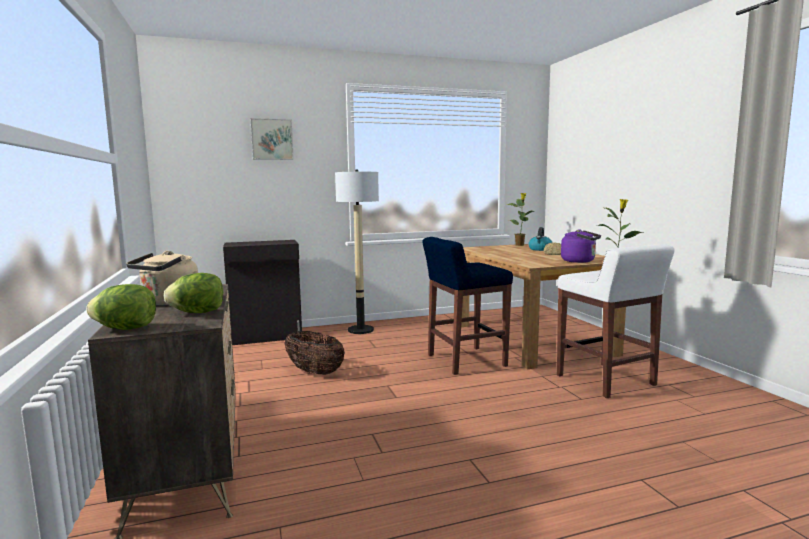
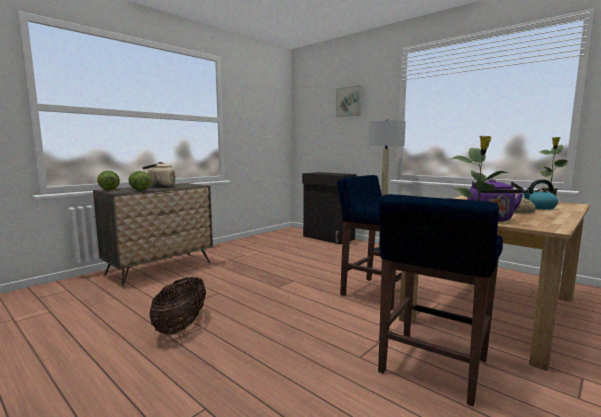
camera: 60 degrees right, 0 degrees up
(314, 372) = (290, 260): basket -> basket (181, 326)
(606, 381) = (432, 367): white stool -> blue stool

